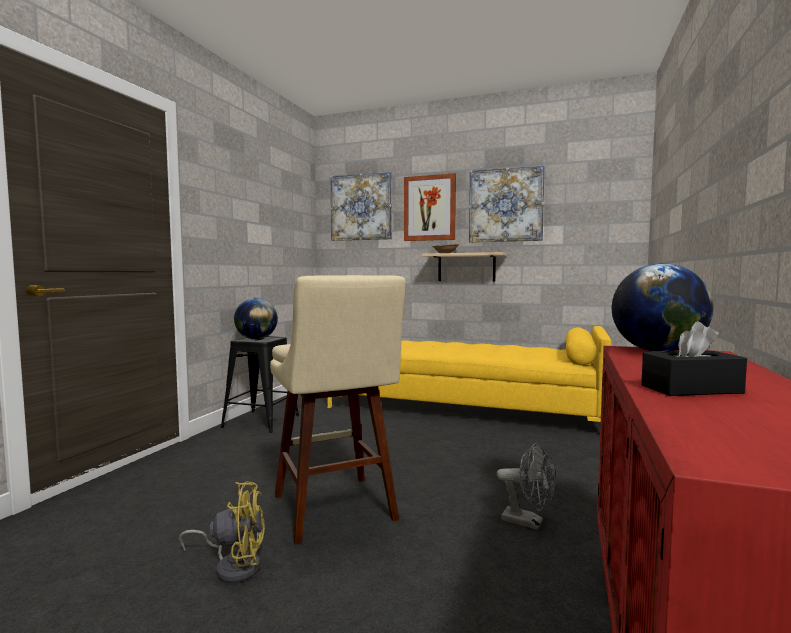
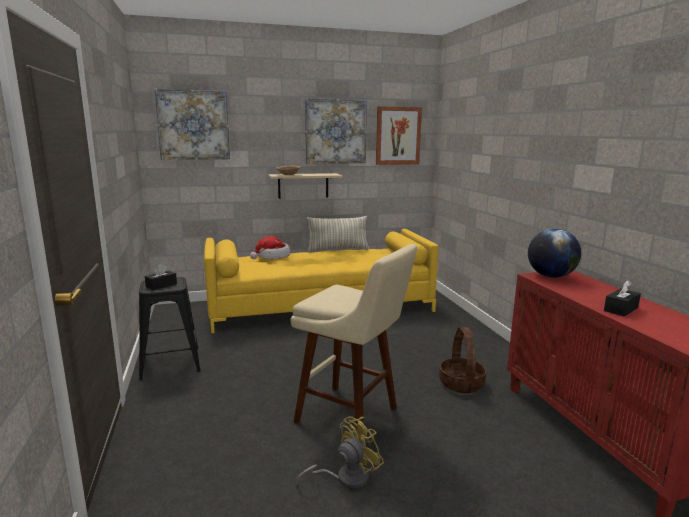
camera: 35 degrees left, 10 degrees up
(256, 339) = (161, 285): globe -> black tissue box
(418, 341) = (272, 256): none -> hat
(430, 208) = (267, 130): picture -> picture (398, 136)
(502, 344) = (338, 249): none -> pillow
(528, 522) = (461, 383): grey fan -> basket

